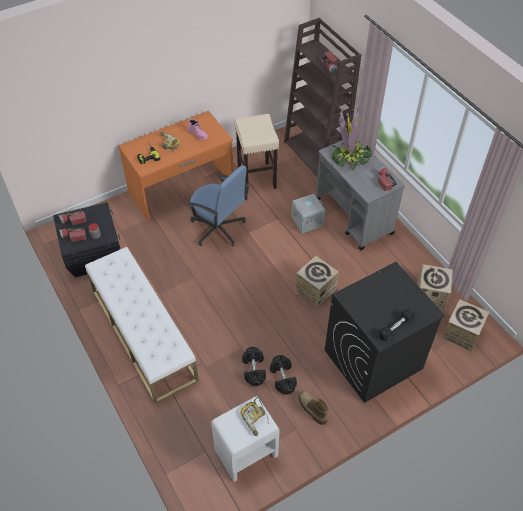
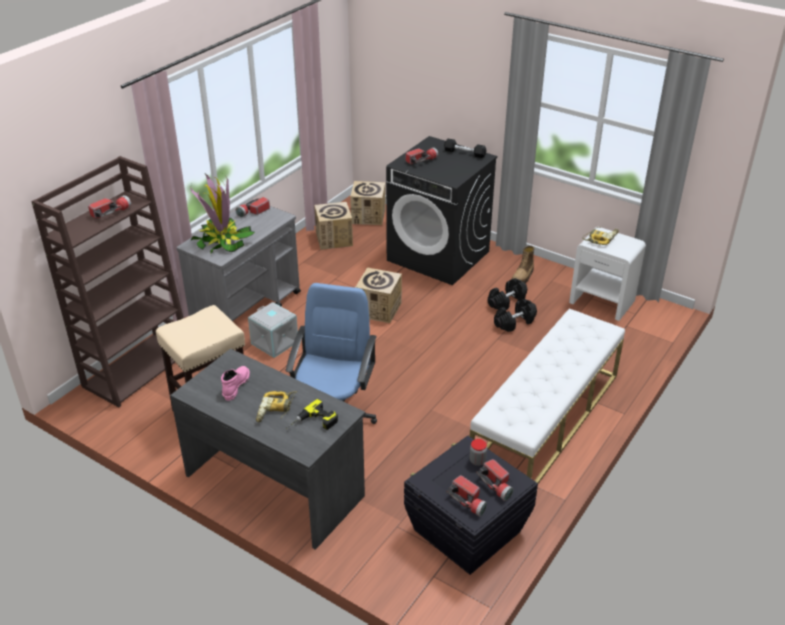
camera: 115 degrees left, 15 degrees down
(182, 189) = (275, 484): orange desk -> grey desk
(394, 289) = (421, 160): none -> flashlight

